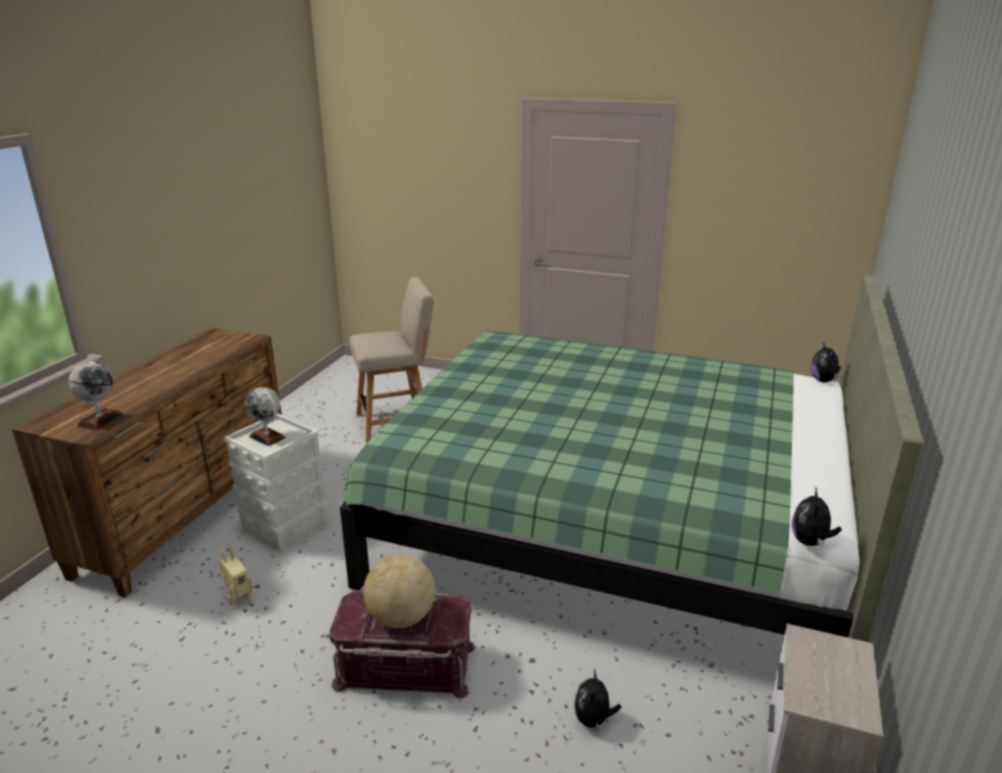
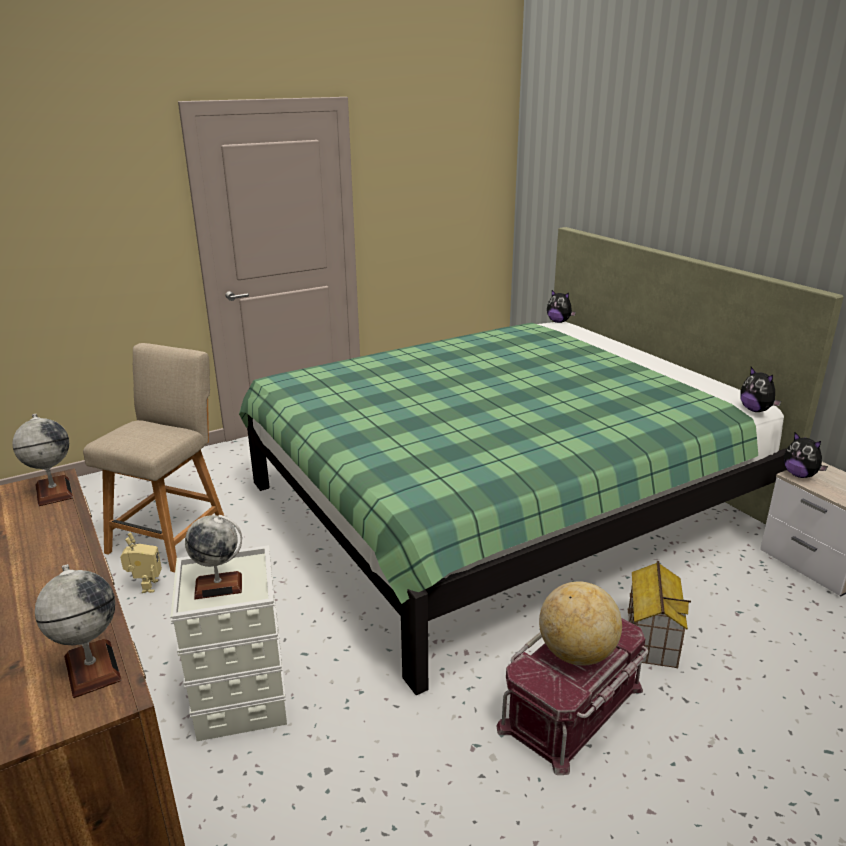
camera: 50 degrees left, 0 degrees up
(238, 599) = (334, 798): toy robot -> toy robot (146, 586)
(241, 343) = (53, 491): none -> globe
(535, 679) = (651, 637): none -> toy house
(593, 720) = (719, 631): plush toy -> plush toy (800, 475)

